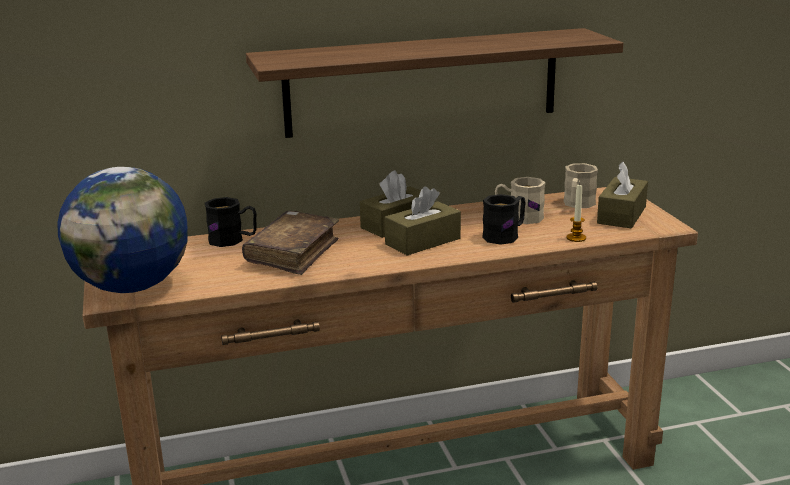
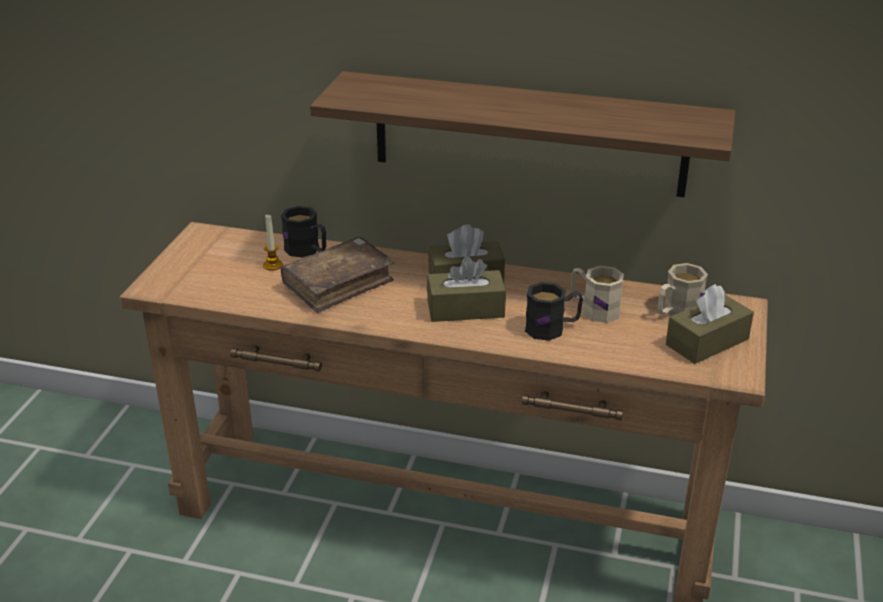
camera: 30 degrees right, 10 degrees up
(132, 287) = (180, 279): globe -> none
(576, 238) = (619, 357): candle -> candle (273, 265)

